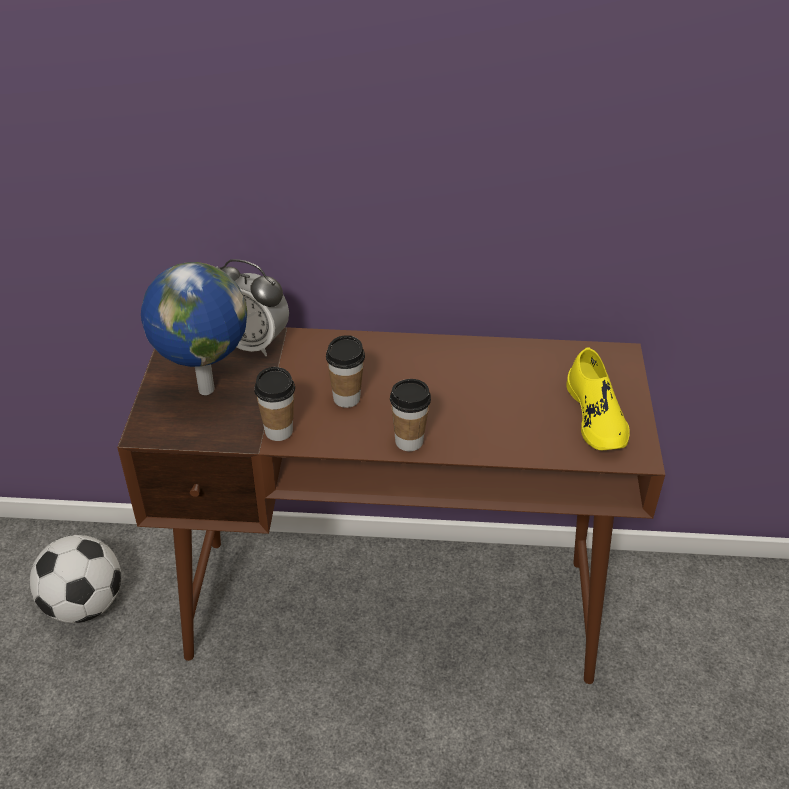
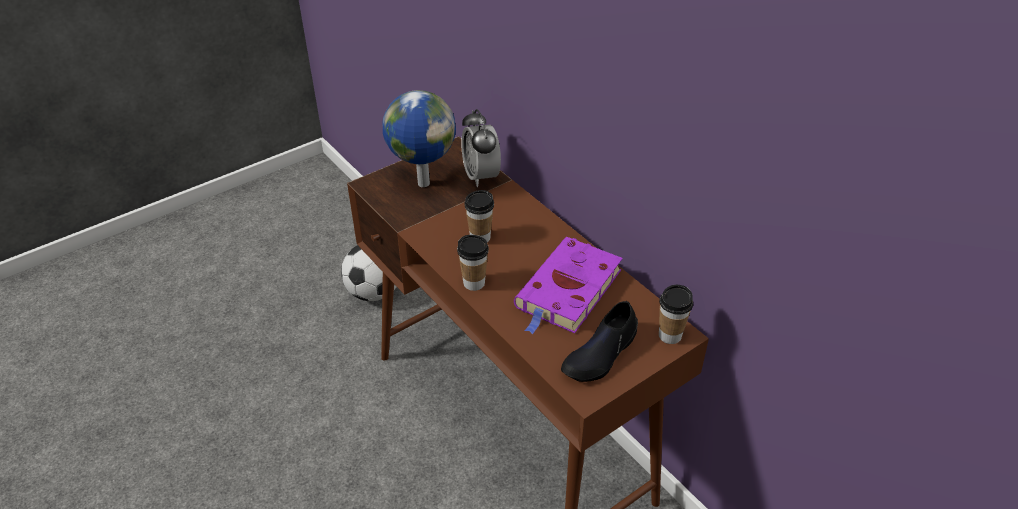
camera: 50 degrees right, 0 degrees up
(278, 431) = (422, 229): cup -> cup (670, 335)
(493, 387) = (567, 291): none -> purple book
(596, 416) = (600, 354): yellow shoe -> black shoe

